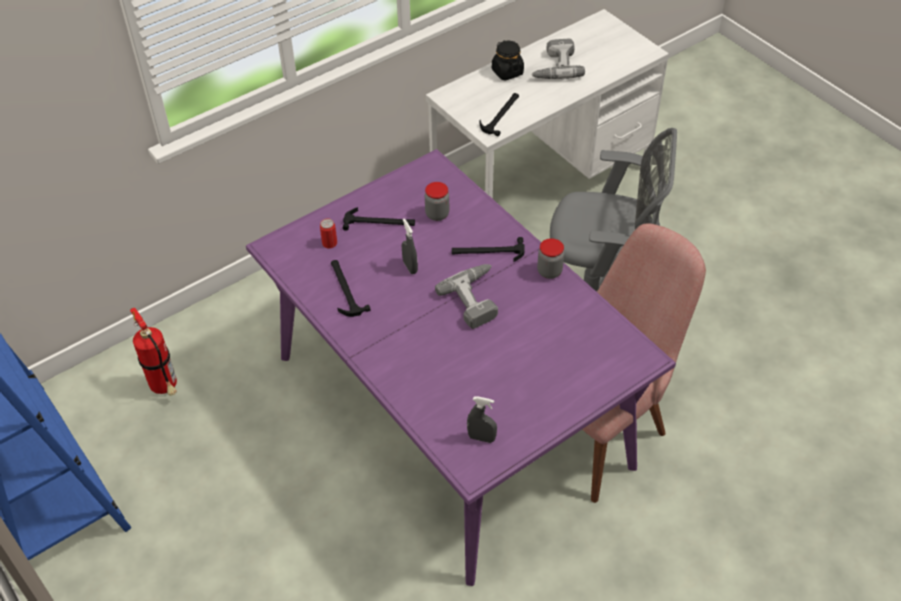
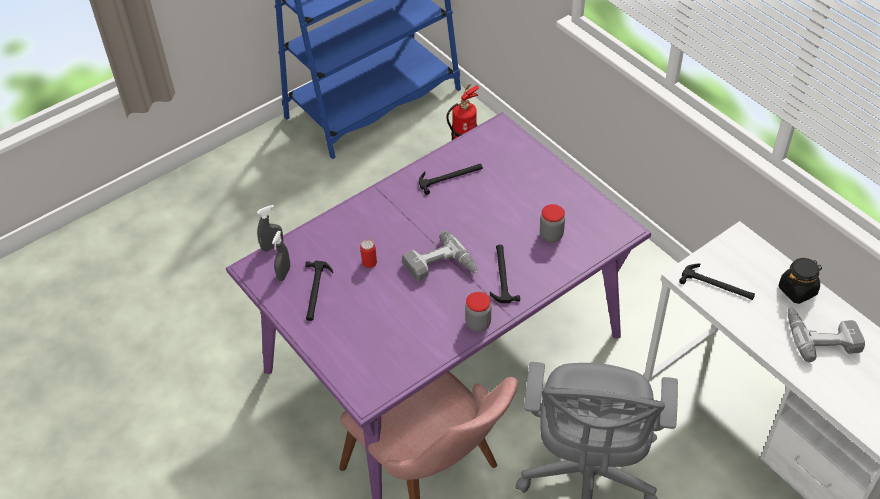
camera: 90 degrees right, 0 degrees up
(329, 243) = (506, 163): can -> can (369, 262)
(379, 222) = (536, 194): hammer -> hammer (315, 292)
(410, 267) = (479, 219): grey spray bottle -> grey spray bottle (272, 247)

